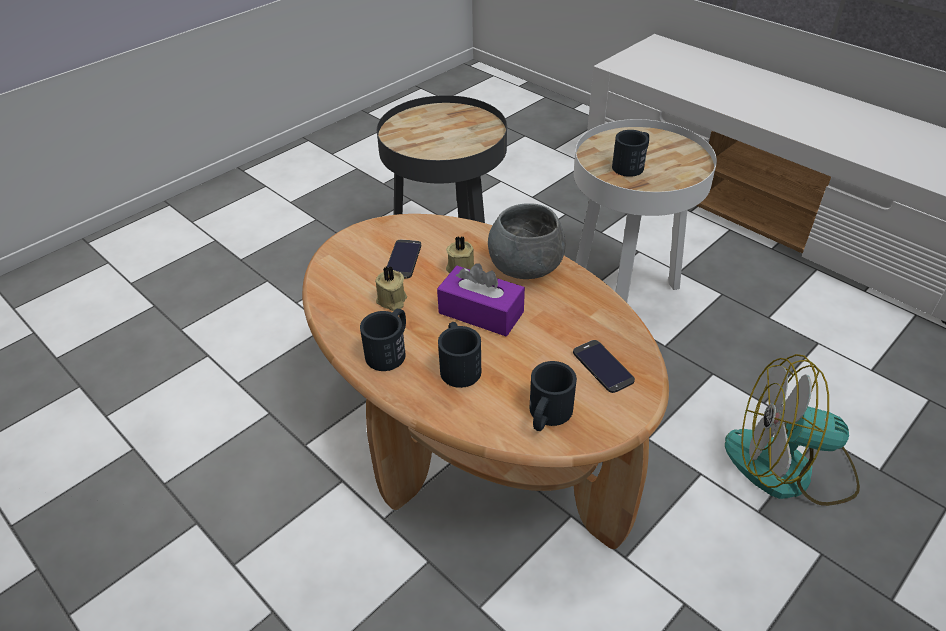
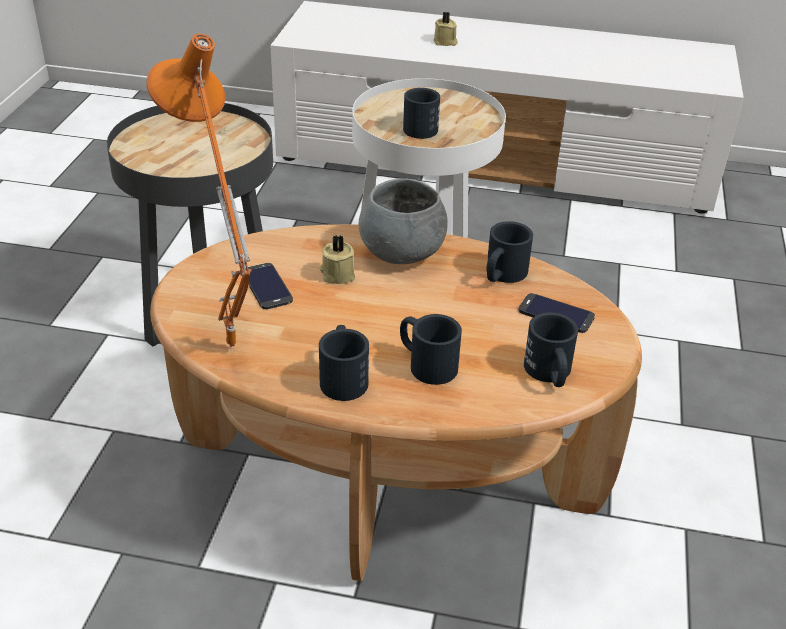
camera: 35 degrees left, 5 degrees down
(332, 297) = (225, 350): none -> orange table lamp
(391, 301) = (296, 330): beige candle -> beige candle (445, 42)
(481, 312) = (399, 308): purple tissue box -> none
(589, 315) = (502, 275): none -> black mug
(789, 467) = (677, 377): fan -> none

